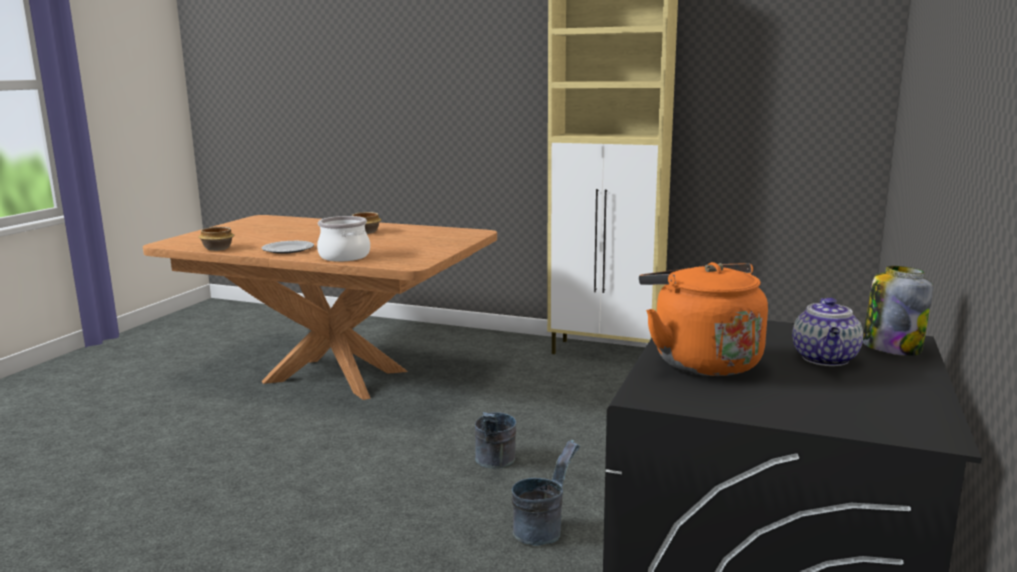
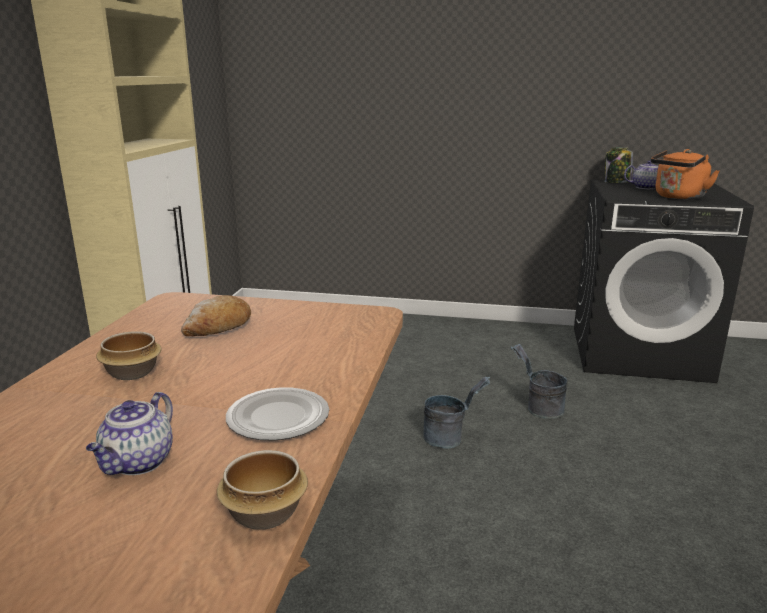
camera: 100 degrees left, 5 degrees up
(276, 237) = (138, 463): none -> teapot
(345, 256) = (332, 358): cooking pot -> none
(417, 240) = (218, 328): none -> bread

